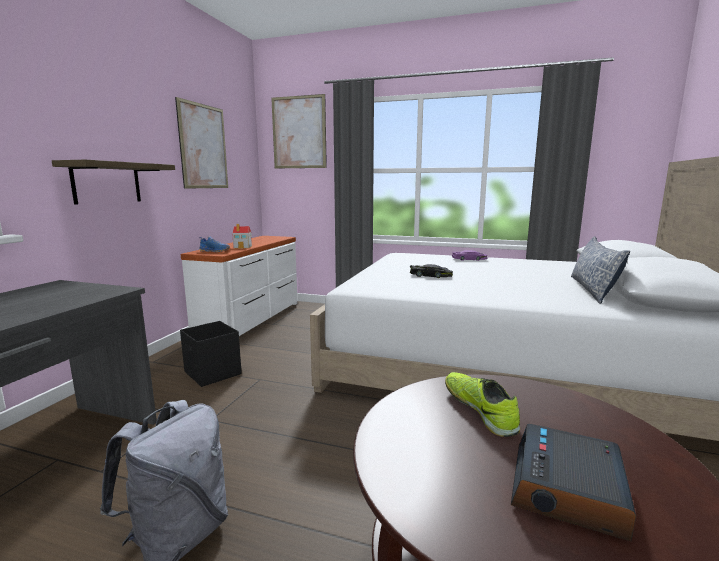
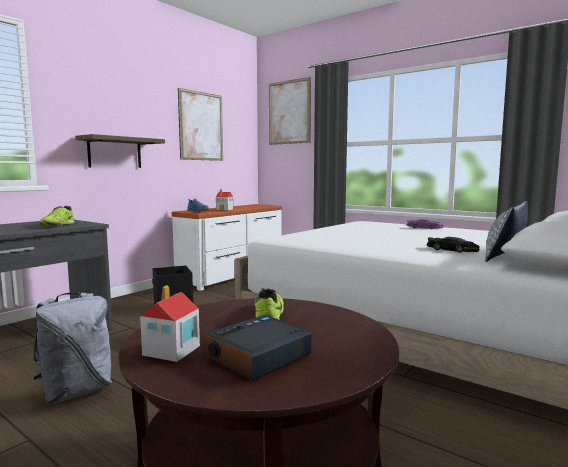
camera: 20 degrees right, 5 degrees down
(70, 298) = (57, 226): none -> shoe
(430, 275) = (359, 236): black toy car -> black toy car (452, 250)
(458, 506) = (171, 350): none -> toy house

